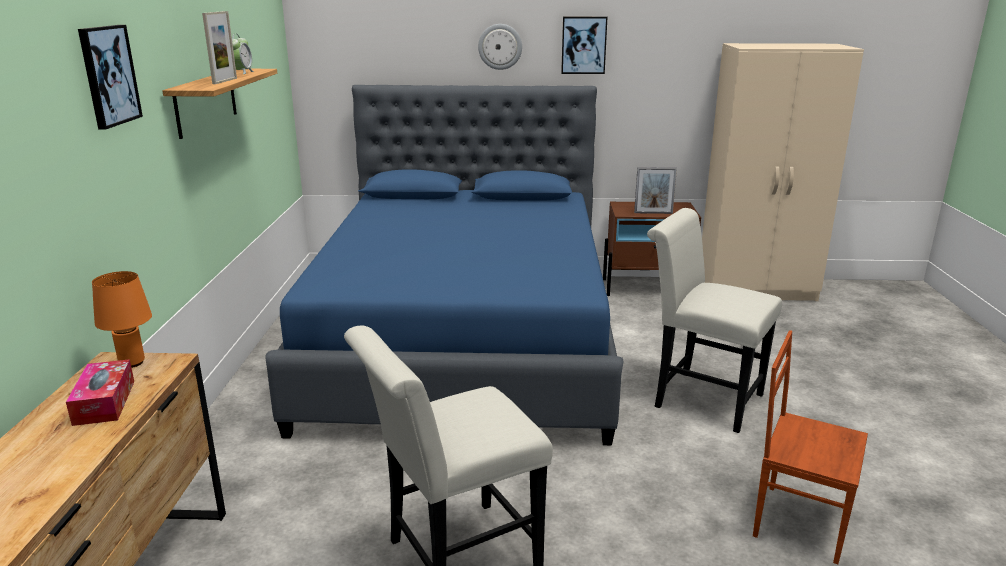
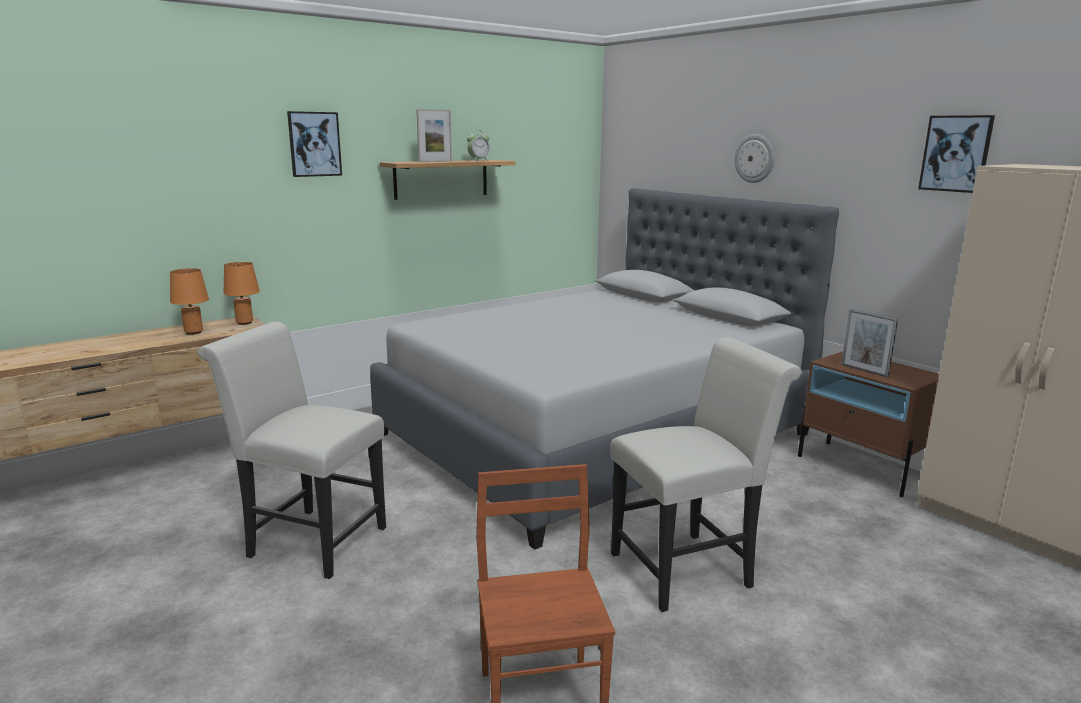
camera: 50 degrees right, 5 degrees down
(104, 402) = (194, 332): tissue box -> orange table lamp
(465, 341) = (594, 434): blue bed -> grey bed
(583, 45) = (837, 160): picture -> picture (956, 153)
(700, 398) = (689, 568): white chair -> white chair turned 75 degrees clockwise

